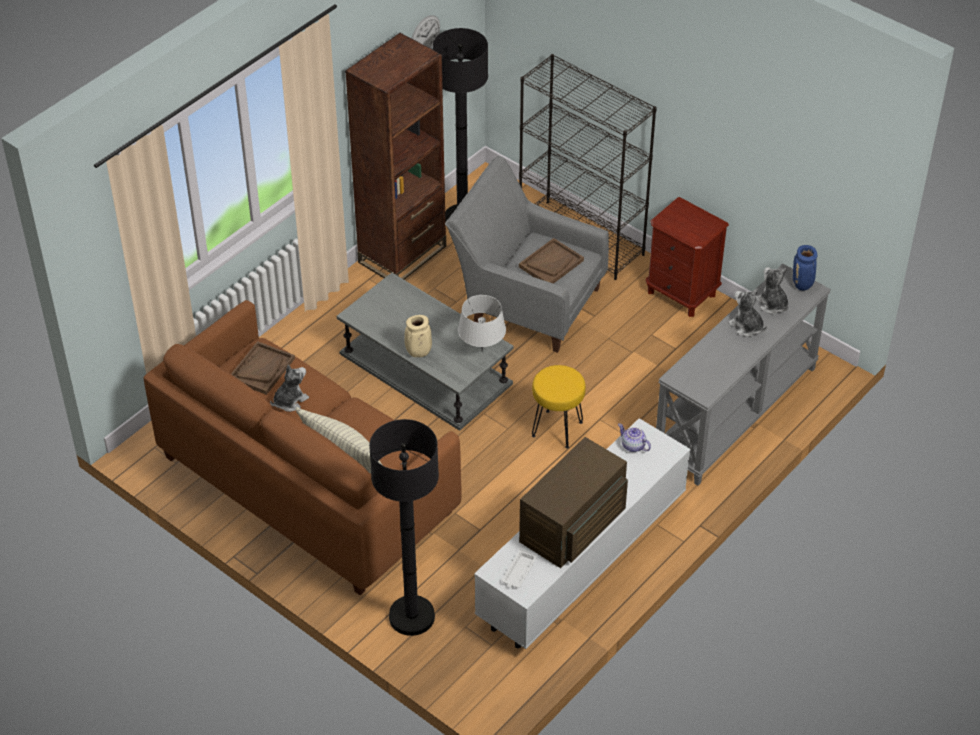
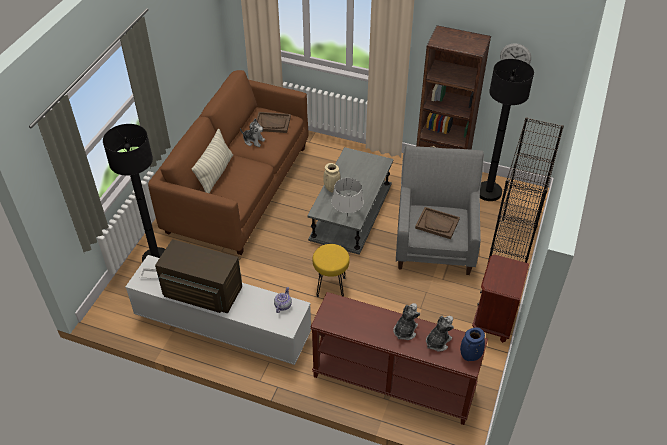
camera: 70 degrees right, 0 degrees up
(736, 413) = (392, 384): grey console table -> brown console table

